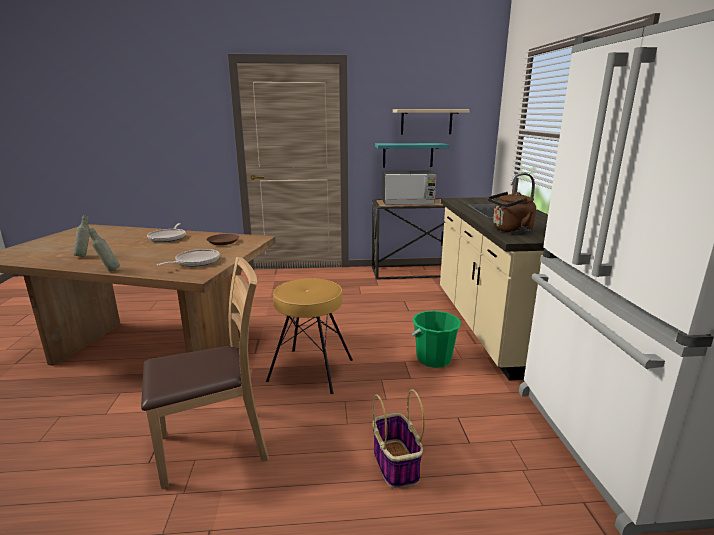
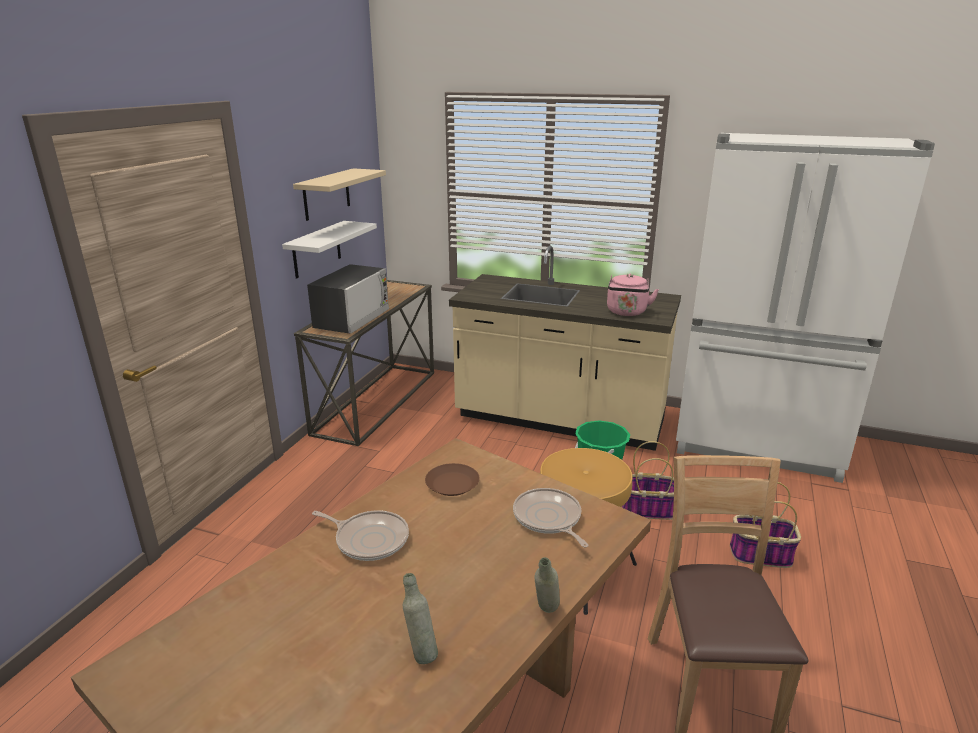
camera: 65 degrees left, 5 degrees up
(408, 155) = (317, 249): turquoise shelf -> white shelf
(409, 390) = (649, 509): none -> basket
(509, 230) = (627, 312): brown kettle -> pink kettle

